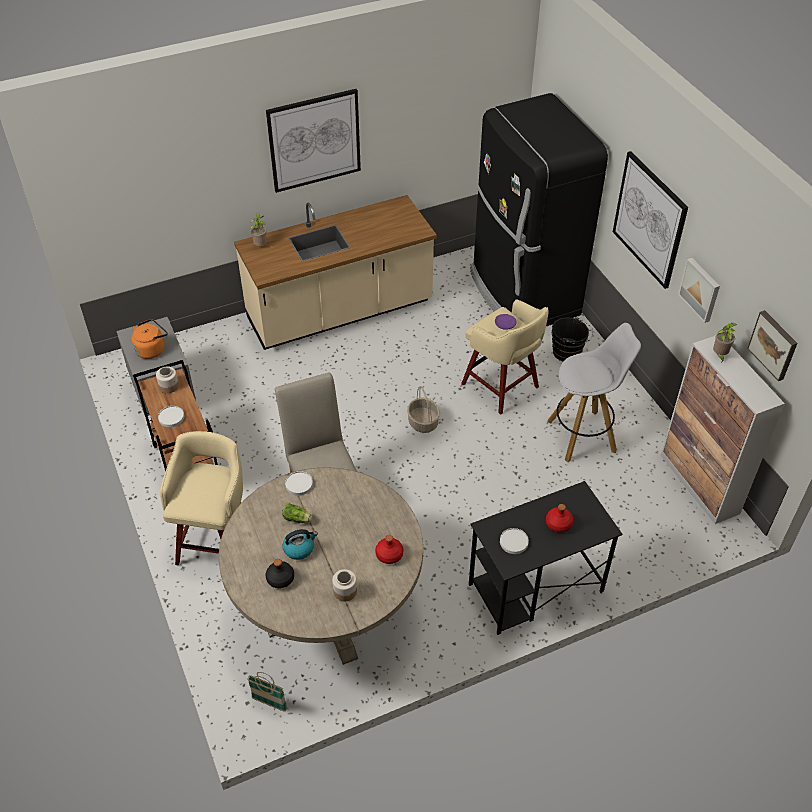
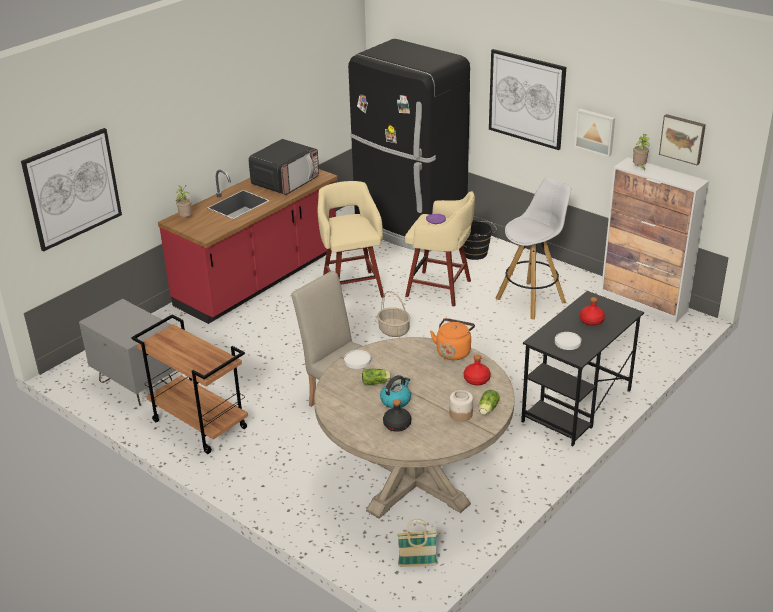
camera: 25 degrees left, 15 degrees down
(152, 349) = (126, 324): orange kettle -> orange kettle (453, 351)
(169, 386) = (171, 338): jar -> none
(171, 417) = (192, 358): white plate -> none
(216, 541) = (271, 468): beige stool -> beige stool (352, 287)
(314, 140) = (214, 109): picture -> picture (72, 188)
(340, 312) = (259, 279): beige counter -> red counter
(373, 596) = (487, 409): none -> lettuce
(382, 226) = (285, 181): none -> microwave

